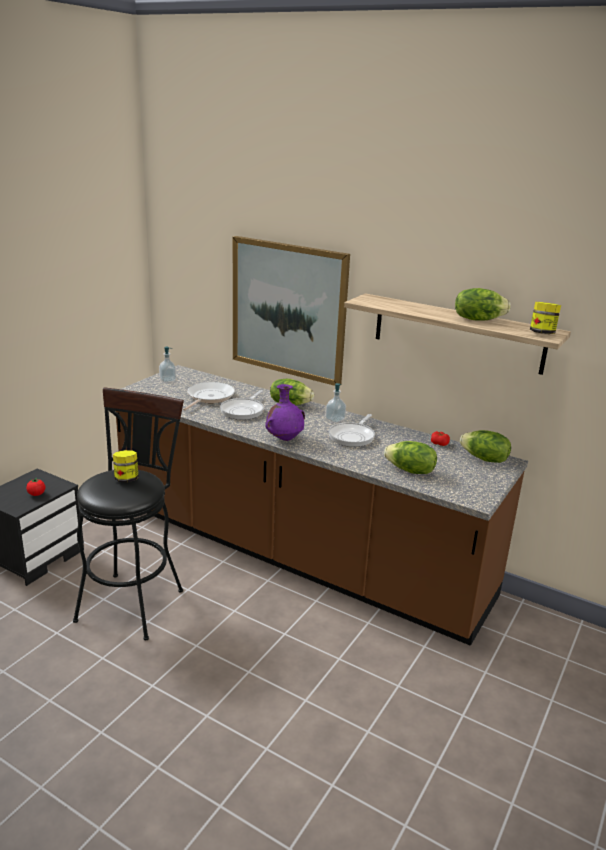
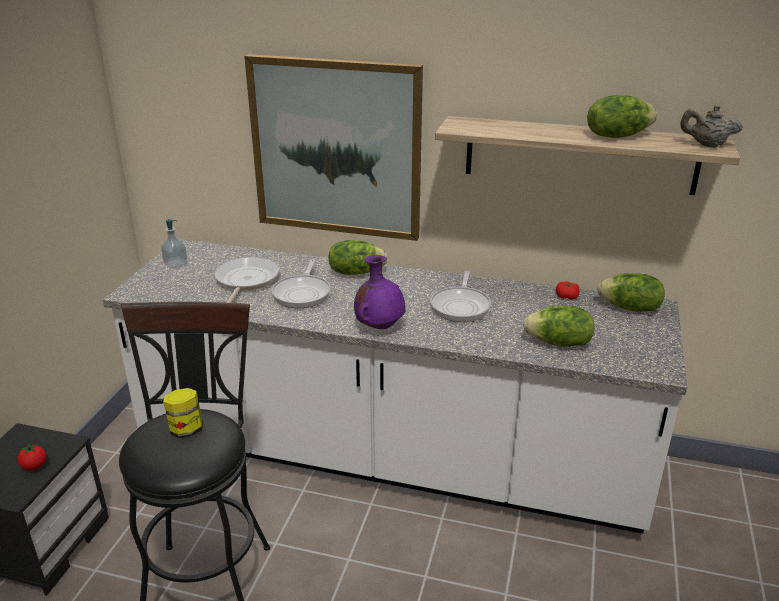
camera: 15 degrees left, 5 degrees up
(297, 552) = (389, 455): brown counter -> white counter
(335, 419) = (424, 285): soap dispenser -> none
(542, 333) = (707, 145): jar -> beige teapot

